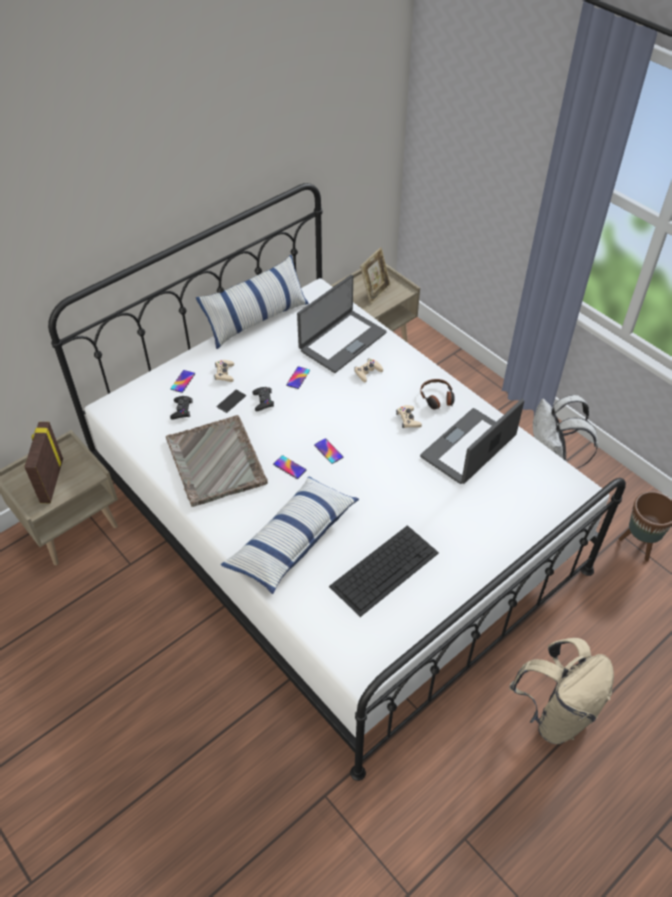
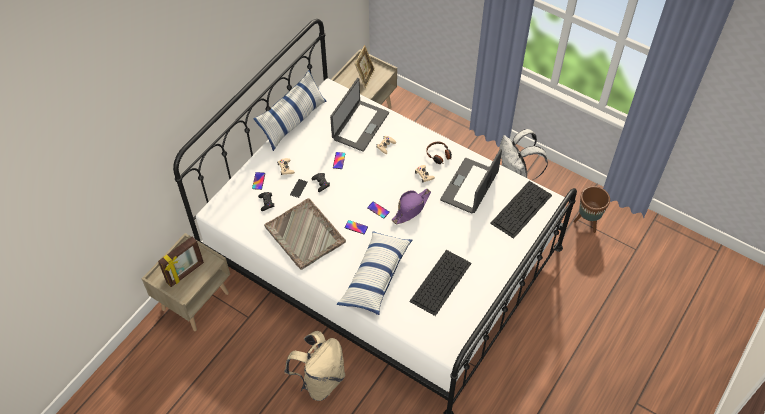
camera: 15 degrees left, 5 degrees up
(51, 481) = (185, 273): picture frame -> picture frame turned 120 degrees counterclockwise
(376, 458) = (411, 208): none -> purple hat
(536, 493) = (521, 208): none -> keyboard
(555, 712) = (560, 345): beige backpack -> beige backpack (320, 380)

